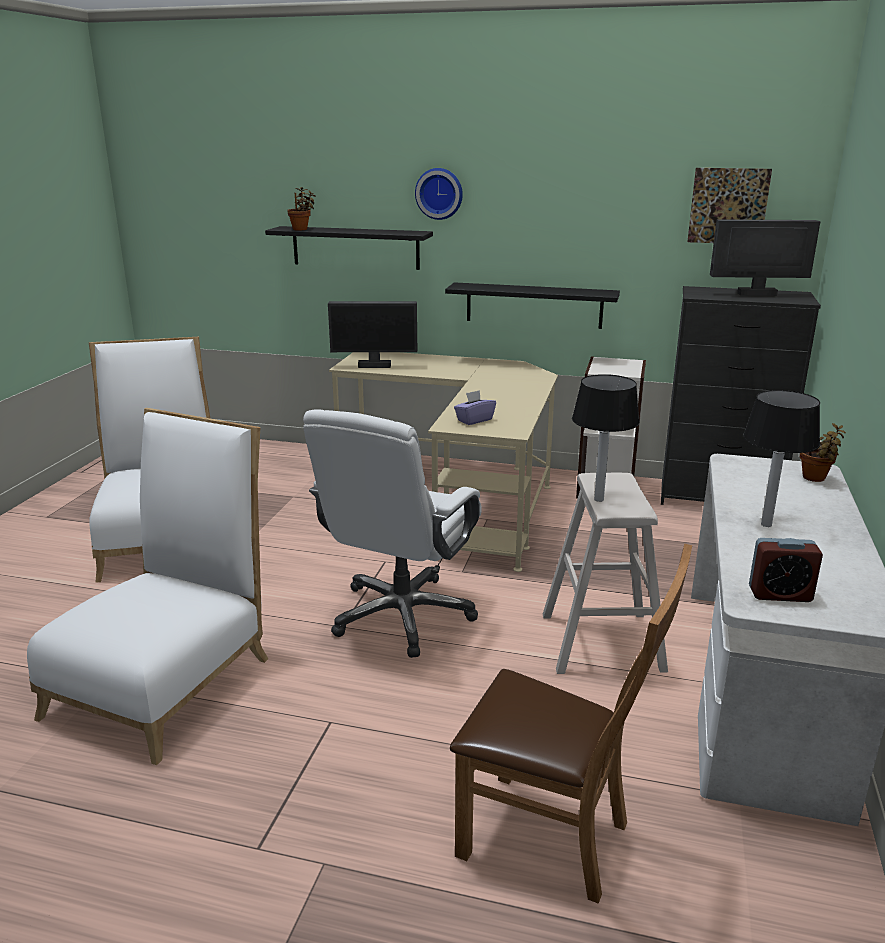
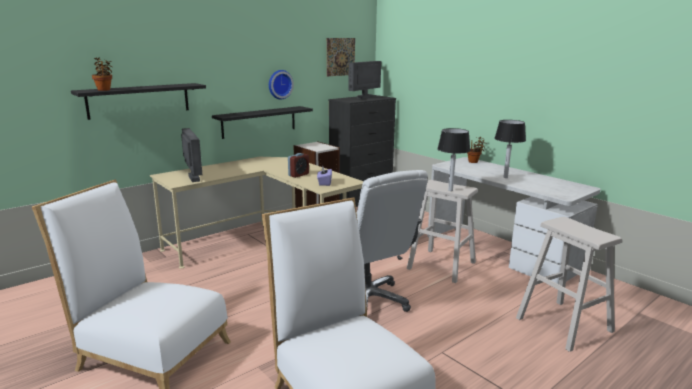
camera: 55 degrees left, 5 degrees down
(374, 366) = (193, 178): monitor -> monitor turned 60 degrees counterclockwise
(439, 193) = (197, 57): wall clock -> wall clock (279, 84)
(554, 840) = (564, 325): brown chair -> beige stool
(780, 594) = (561, 191): alarm clock -> alarm clock (298, 175)

